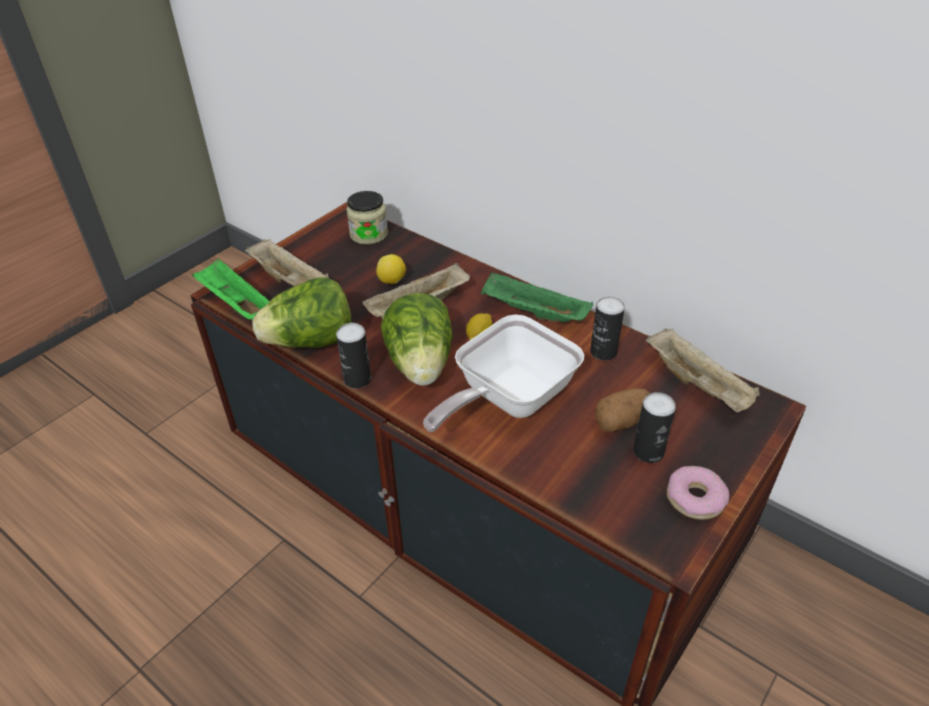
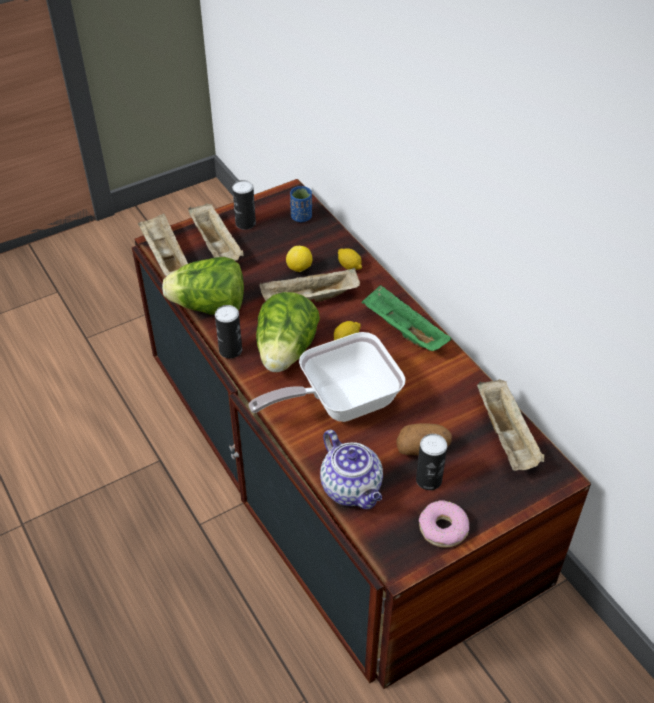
camera: 20 degrees right, 5 degrees up
(236, 305) = (165, 257): green tray -> beige tray
(368, 234) = (301, 217): jar -> blue cup
(443, 267) = (349, 266): none -> lemon
(573, 487) = (352, 489): none -> teapot
(603, 352) = (443, 384): can -> can (245, 223)

